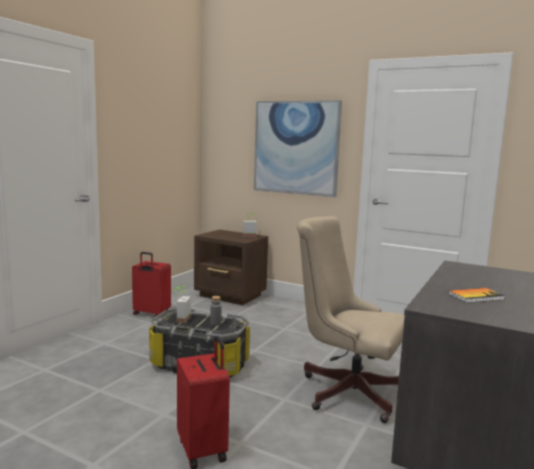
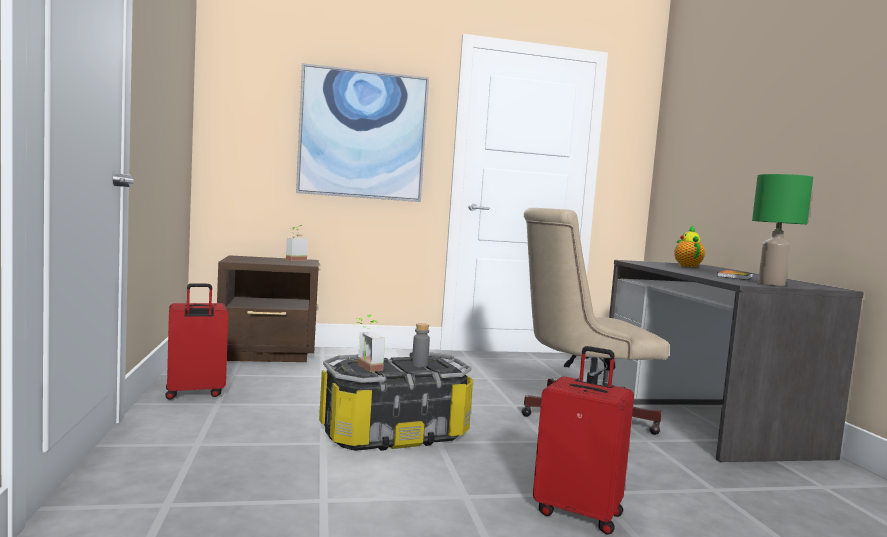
camera: 40 degrees left, 5 degrees down
(460, 312) = (770, 284): none -> green table lamp
(499, 276) = (687, 266): none -> teapot

